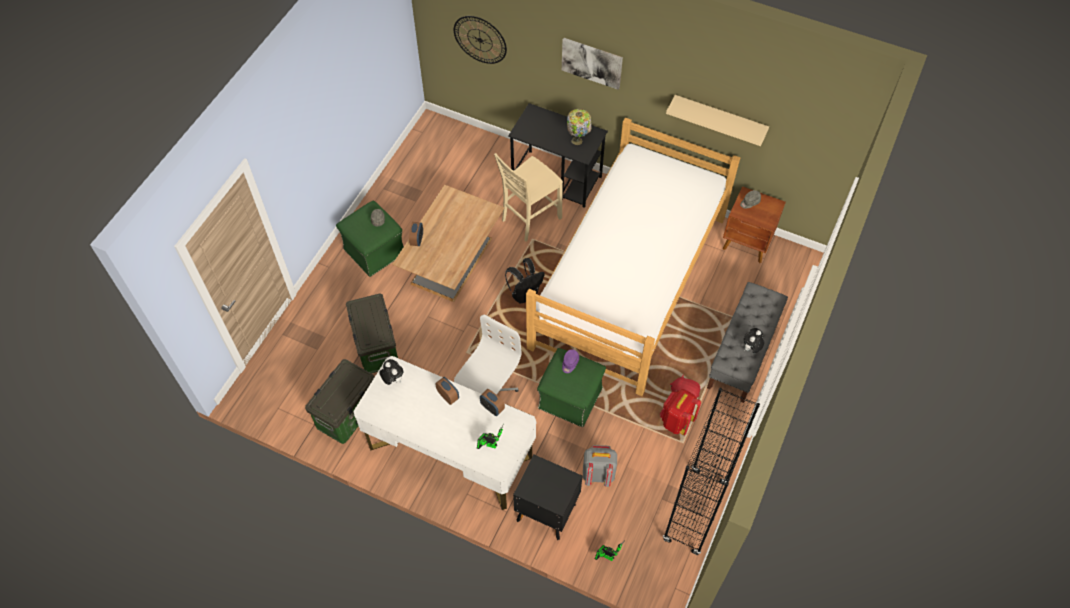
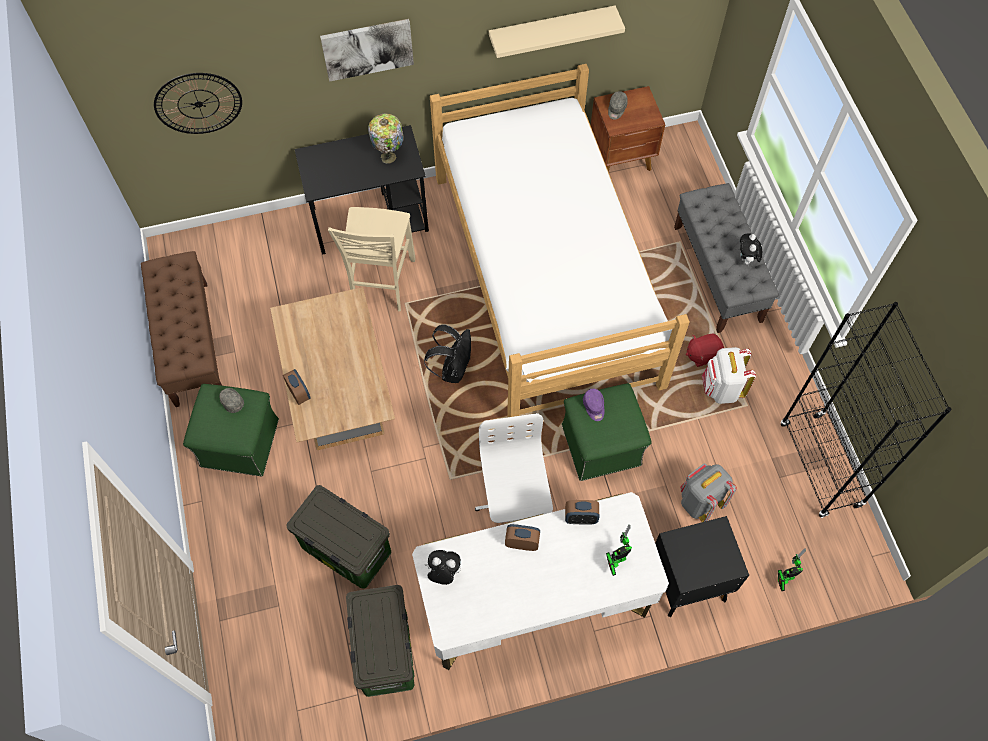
camera: 40 degrees left, 5 degrees up
(398, 181) = (191, 343): none -> brown bench
(676, 421) = (721, 388): red backpack -> white backpack

